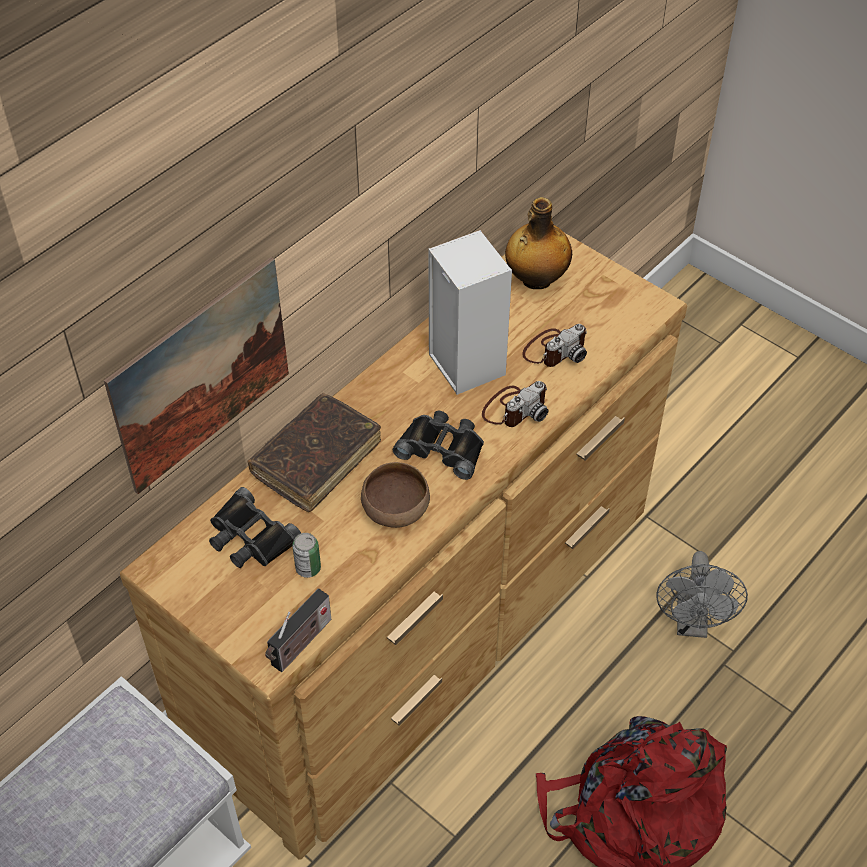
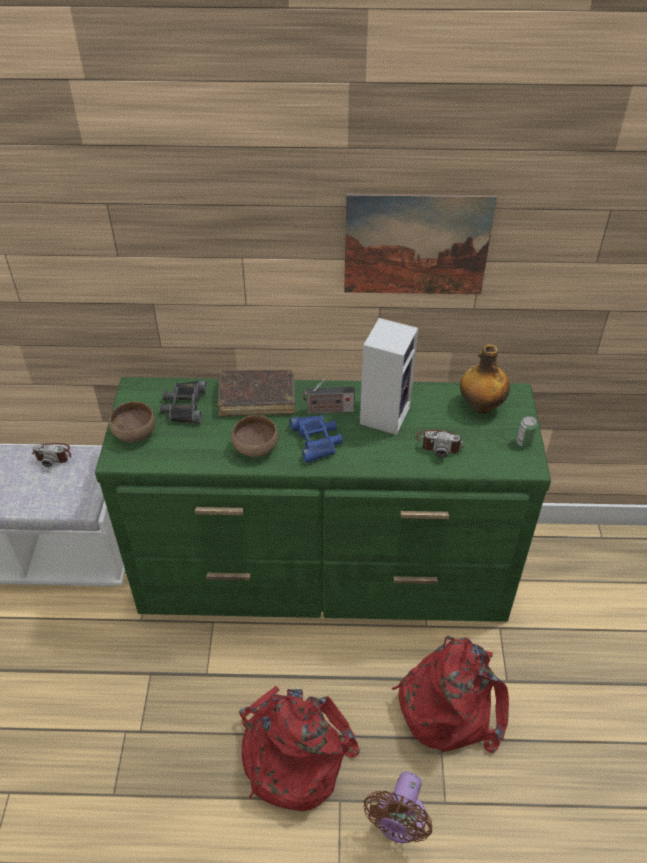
camera: 50 degrees right, 5 degrees down
(201, 375) = (203, 297): picture -> picture (416, 245)
(244, 617) = (134, 434): none -> brown bowl
(300, 645) = (135, 464): radio -> radio (328, 410)
(308, 568) = (185, 438): can -> can (524, 442)
(430, 620) = (324, 572): brown dresser -> green dresser
(442, 448) = (317, 440): black binoculars -> blue binoculars
(515, 408) = (377, 452): camera -> camera (53, 455)
(692, 623) = (451, 702): grey fan -> red backpack
(783, 769) = (399, 822): none -> brown fan

